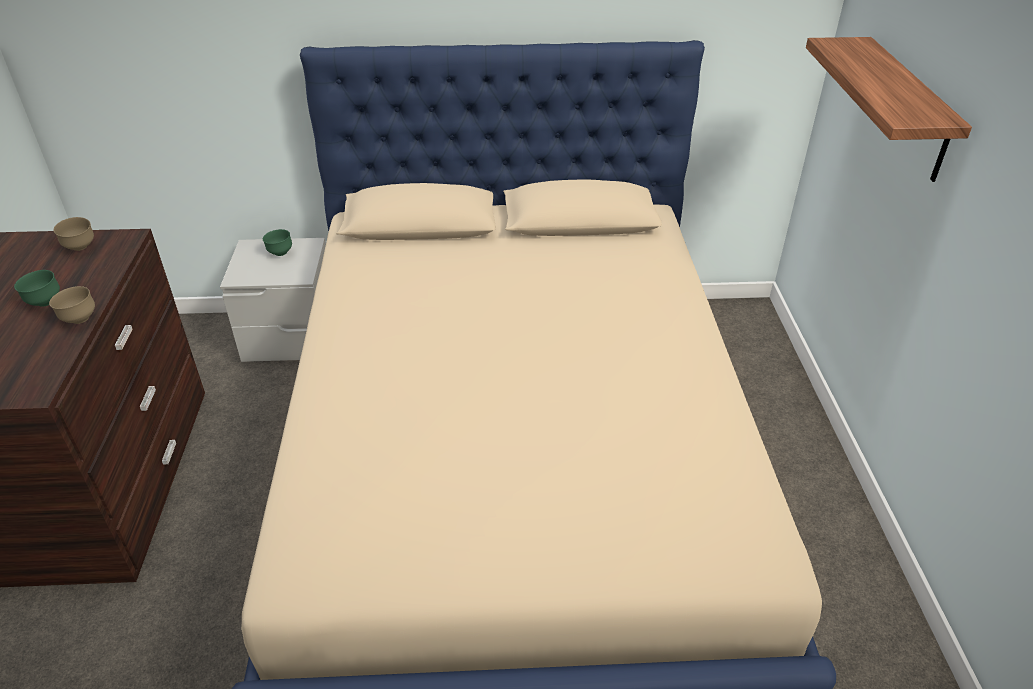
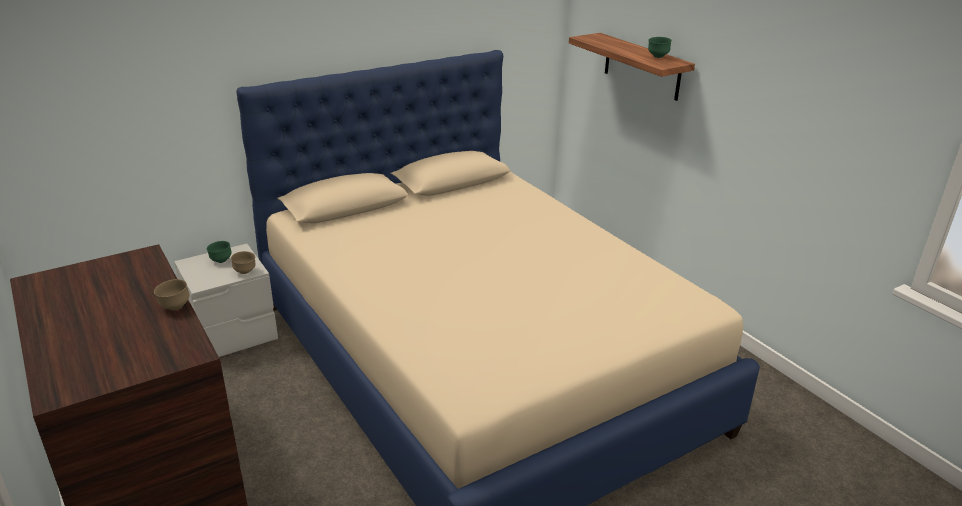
camera: 30 degrees left, 10 degrees down
(44, 303) = (129, 306): green bowl -> green bowl (657, 57)
(80, 248) = (113, 268): brown bowl -> brown bowl (245, 272)

